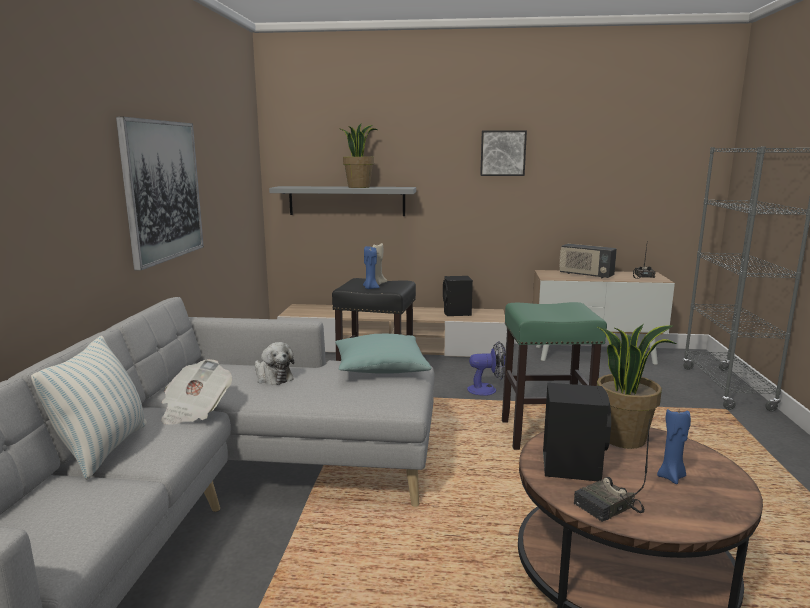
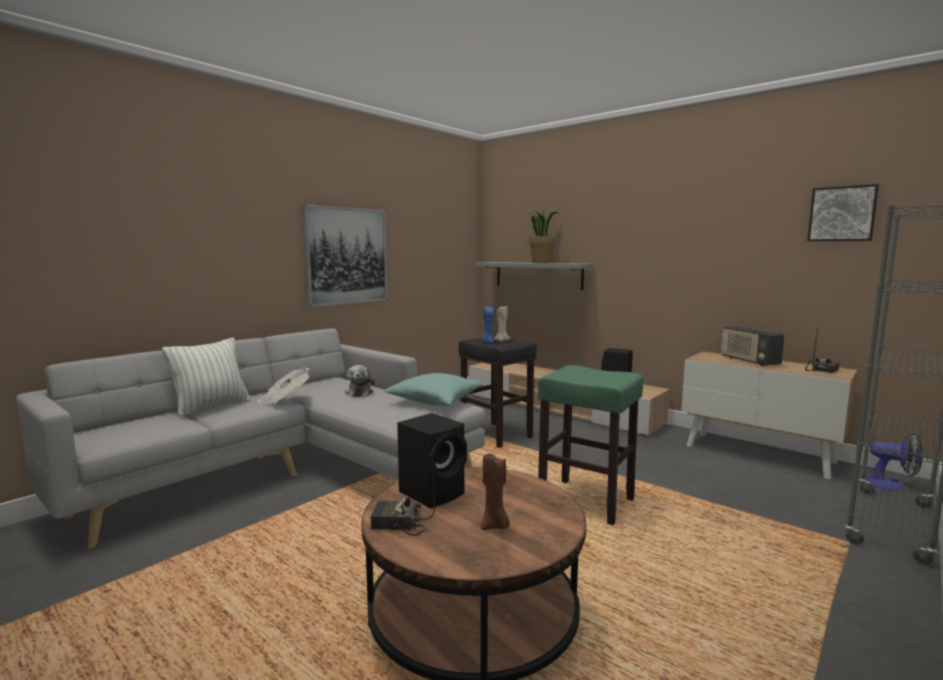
camera: 35 degrees right, 5 degrees down
(487, 390) = (590, 456): fan -> fan (892, 485)
(503, 153) = (673, 231): picture -> picture (842, 214)
(623, 438) = (520, 490): potted plant -> none
(671, 477) = (494, 526): blue candle -> brown candle

